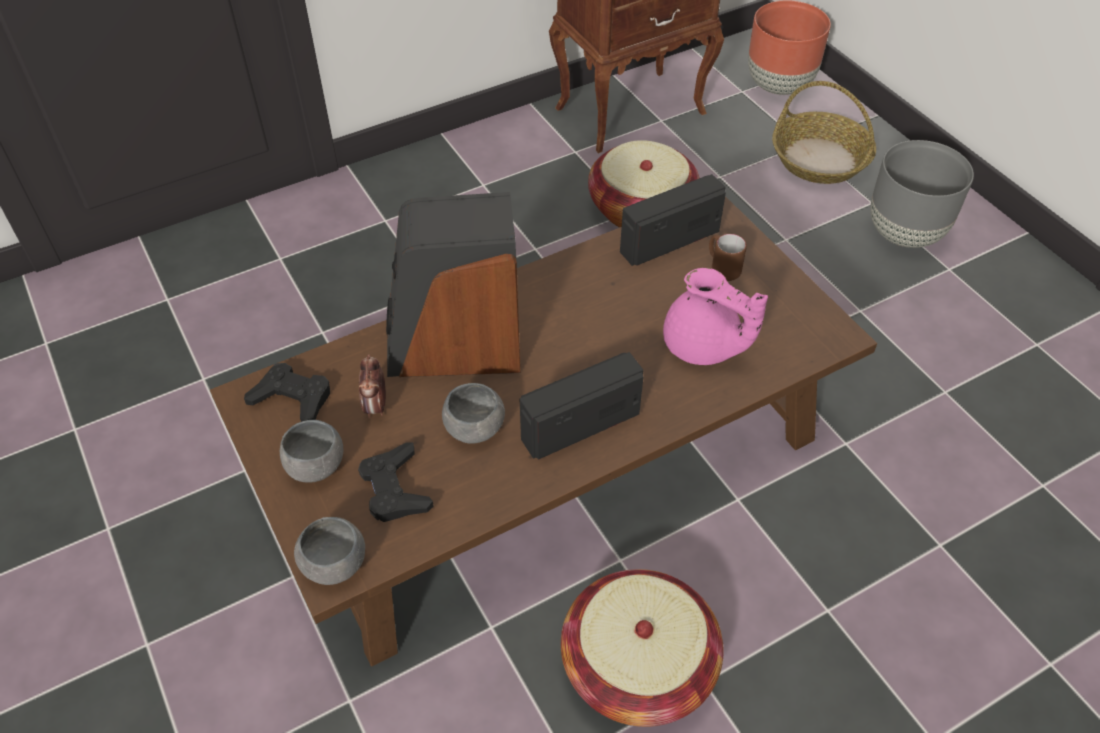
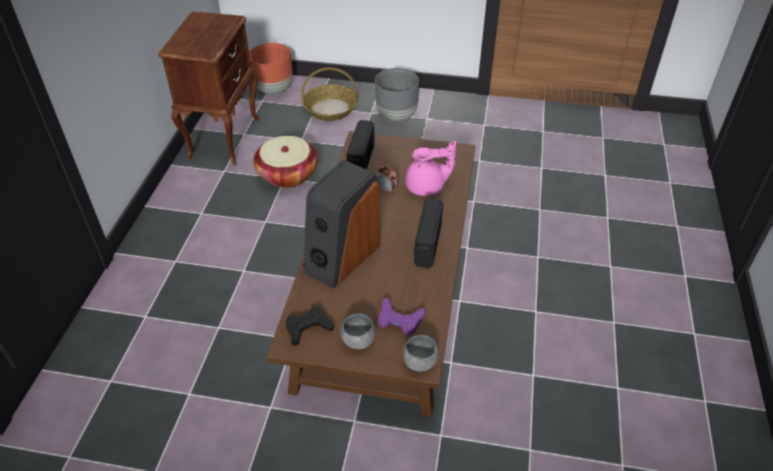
camera: 50 degrees left, 5 degrees down
(376, 406) = (346, 301): alarm clock -> alarm clock (387, 189)
(395, 488) = (399, 320): black game controller -> purple game controller
(474, 428) = (394, 277): grey bowl -> none
(638, 666) = (511, 326): basket -> none
(722, 268) = (393, 157): brown mug -> none

